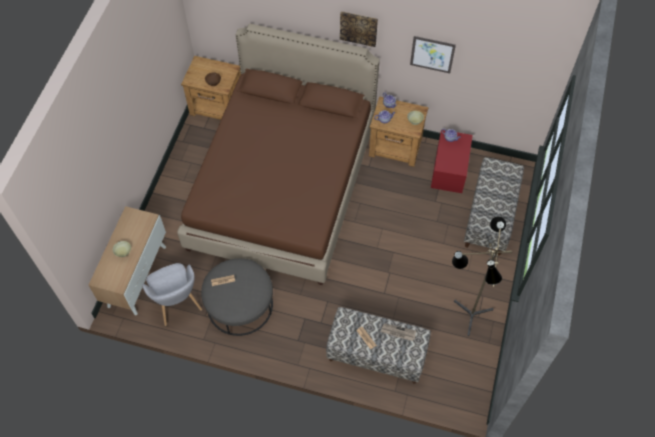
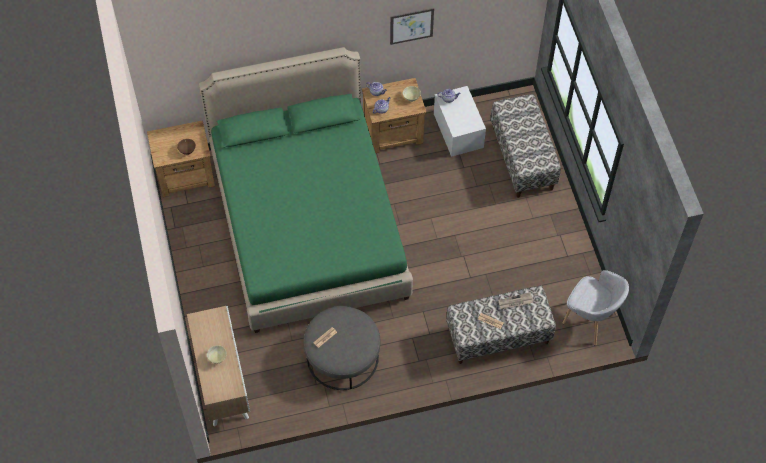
camera: 30 degrees left, 0 degrees up
(177, 304) = (282, 387): grey armchair -> grey armchair (590, 321)
(283, 186) = (308, 223): brown bed -> green bed
(358, 28) = (332, 31): picture -> none
(449, 170) = (458, 130): red storage box -> white storage box
(466, 315) = (556, 259): floor lamp -> none

